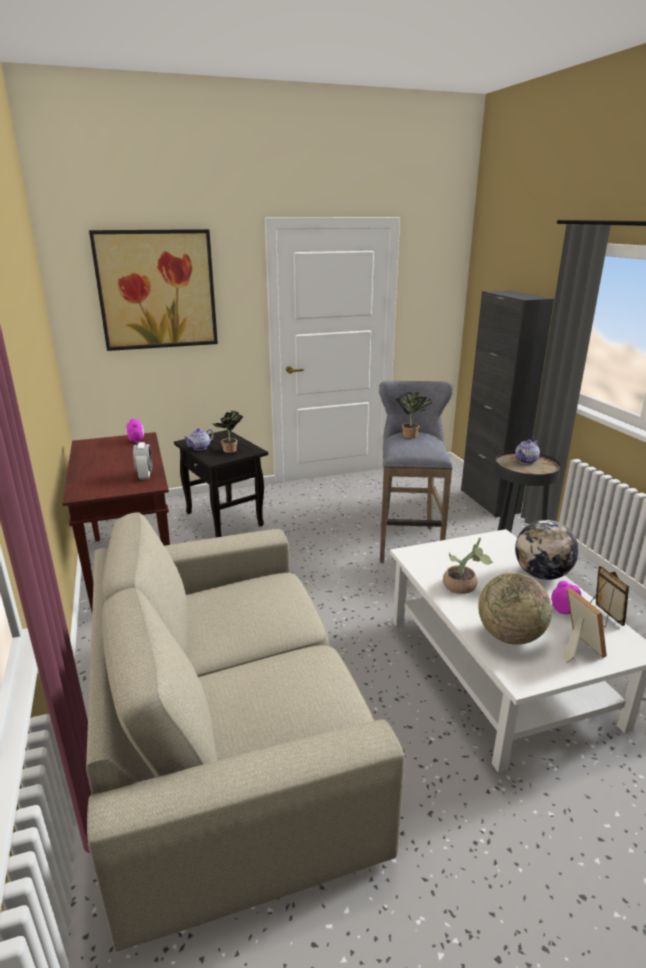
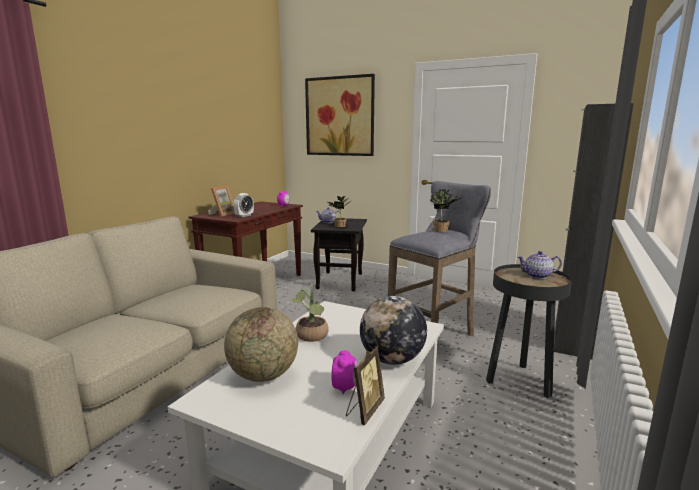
camera: 45 degrees right, 10 degrees down
(576, 647) = (286, 411): picture frame -> picture frame (222, 214)

